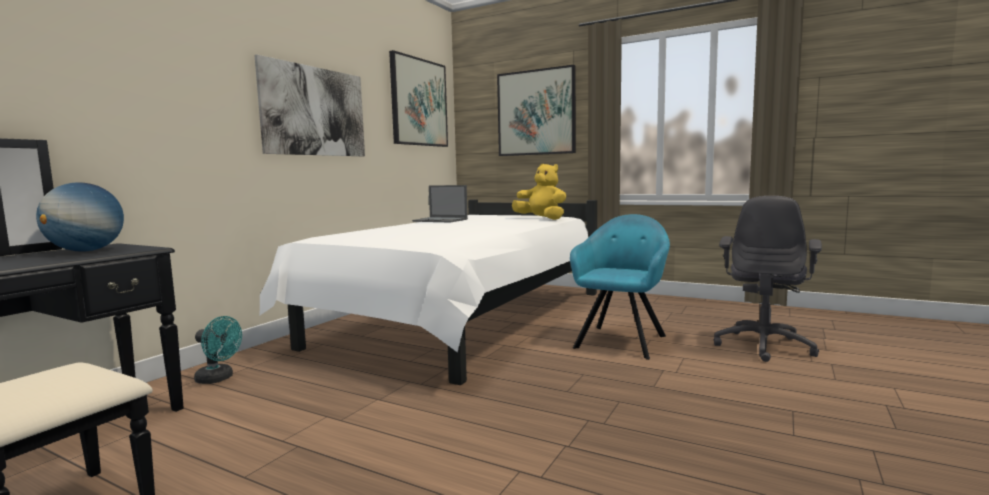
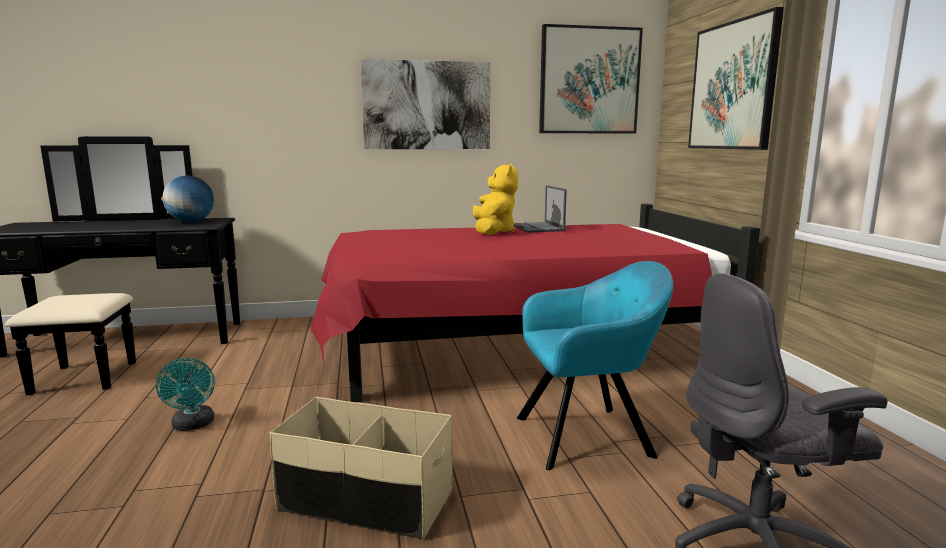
camera: 50 degrees right, 5 degrees up
(219, 378) = (279, 331): turquoise fan -> turquoise fan (193, 425)
(462, 320) = (513, 346): white bed -> red bed
(541, 219) = (634, 245): yellow plush toy -> yellow plush toy (493, 232)
(627, 413) = (366, 500): none -> beige storage box

